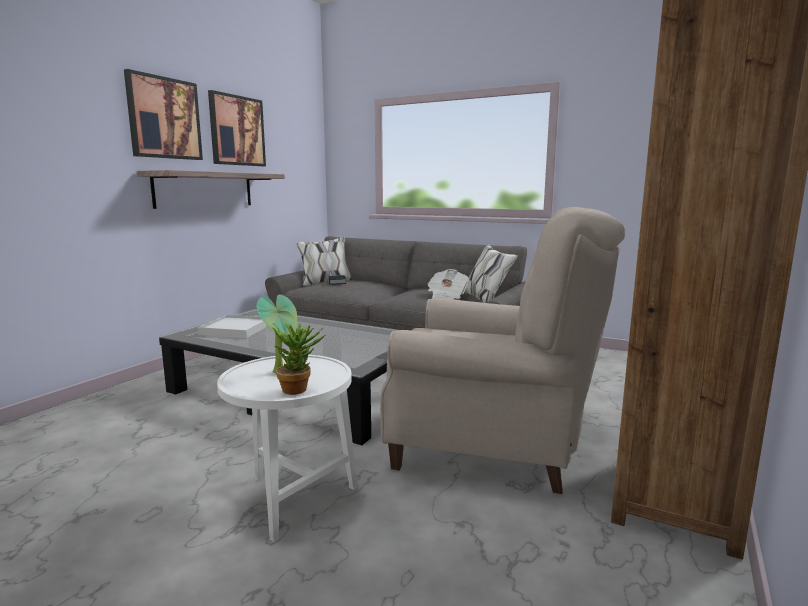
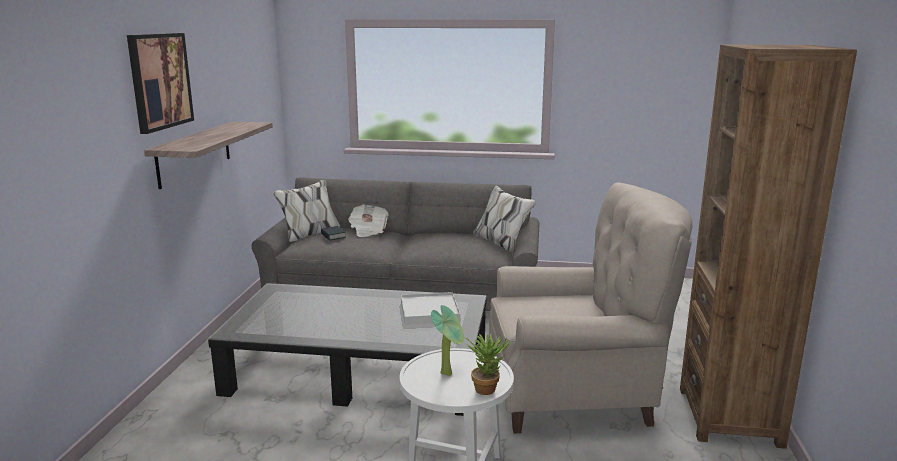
camera: 20 degrees left, 5 degrees up
(236, 329) = (284, 316): white tray -> white tray (429, 311)
(237, 131) = (214, 75): picture -> none
(446, 297) = (467, 246): newspaper -> newspaper (368, 231)

